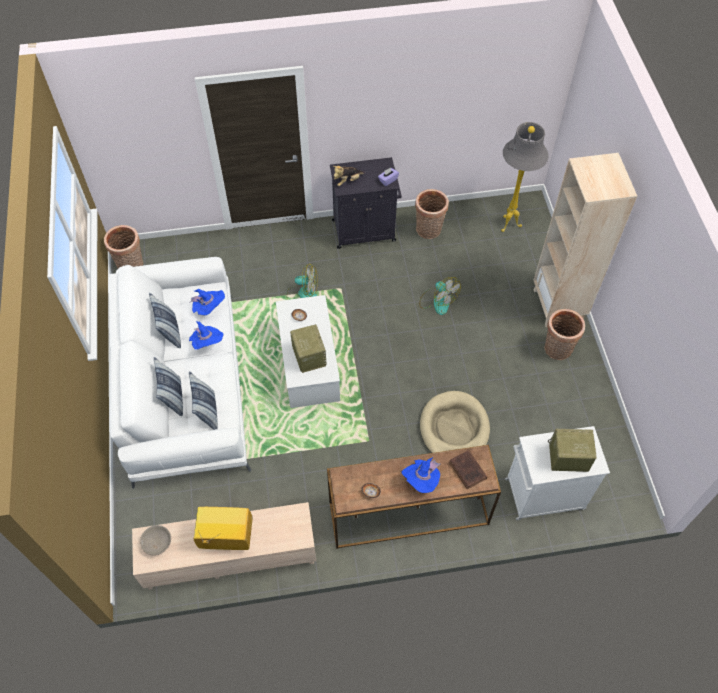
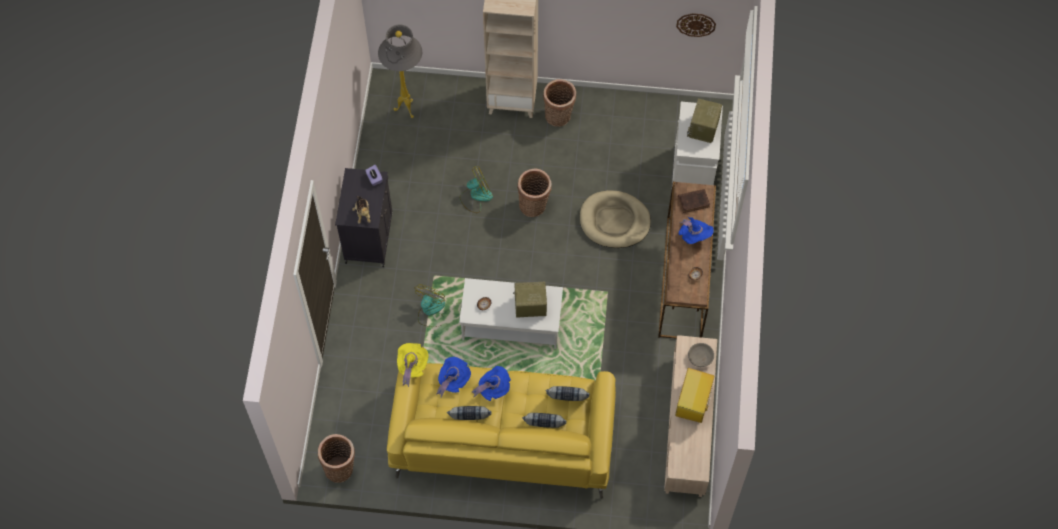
camera: 75 degrees left, 5 degrees up
(157, 543) = (685, 458): grey bowl -> grey bowl (700, 357)
(185, 383) = (502, 436): white sofa -> yellow sofa
(206, 265) = (412, 366): none -> yellow hat
(429, 231) = (389, 180): basket -> basket (534, 206)
(687, 396) = (696, 24): none -> wall clock

